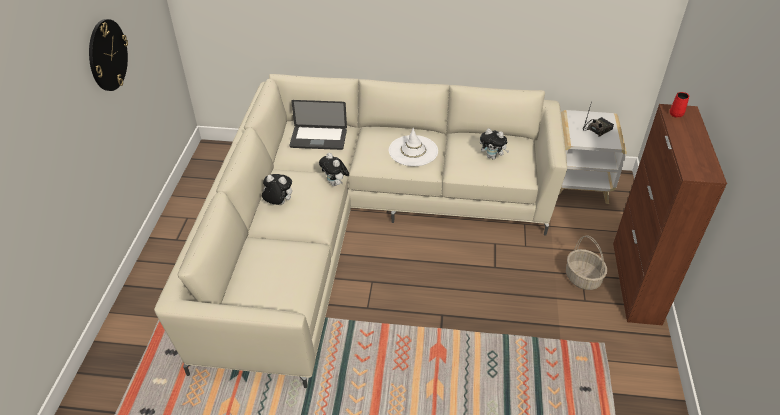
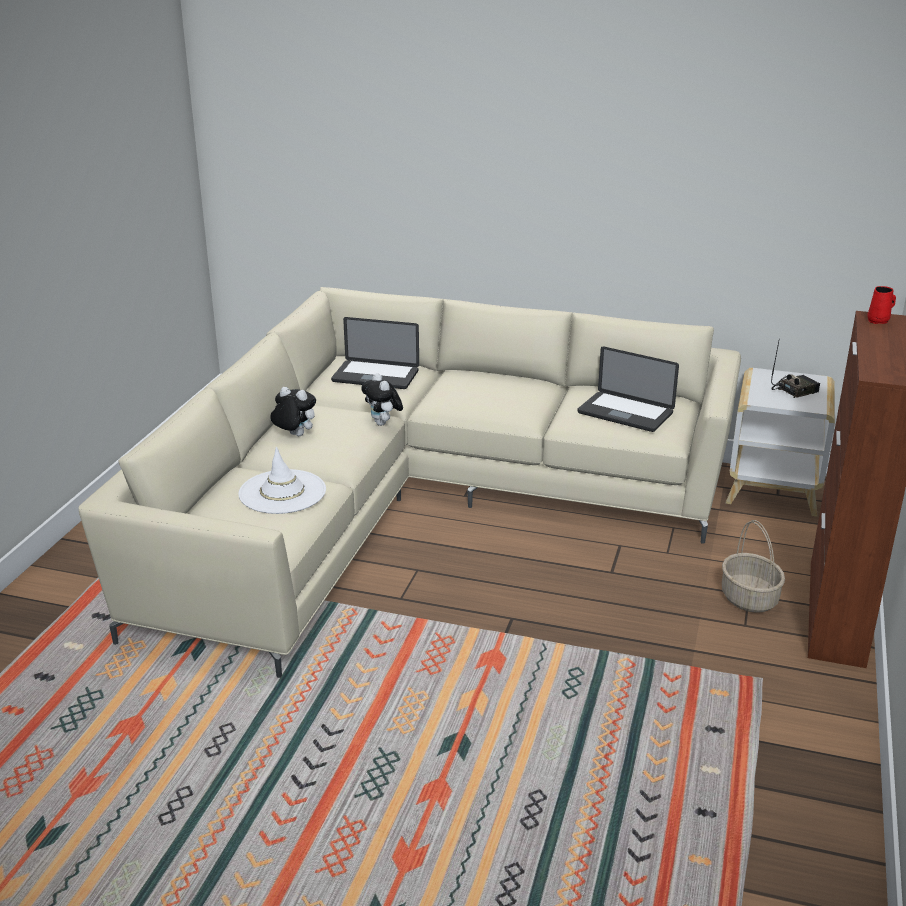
camera: 10 degrees right, 15 degrees down
(107, 55) = (98, 210): wall clock -> none
(413, 151) = (508, 398): white hat -> white hat (282, 492)
(492, 157) = (625, 413): plush toy -> laptop

